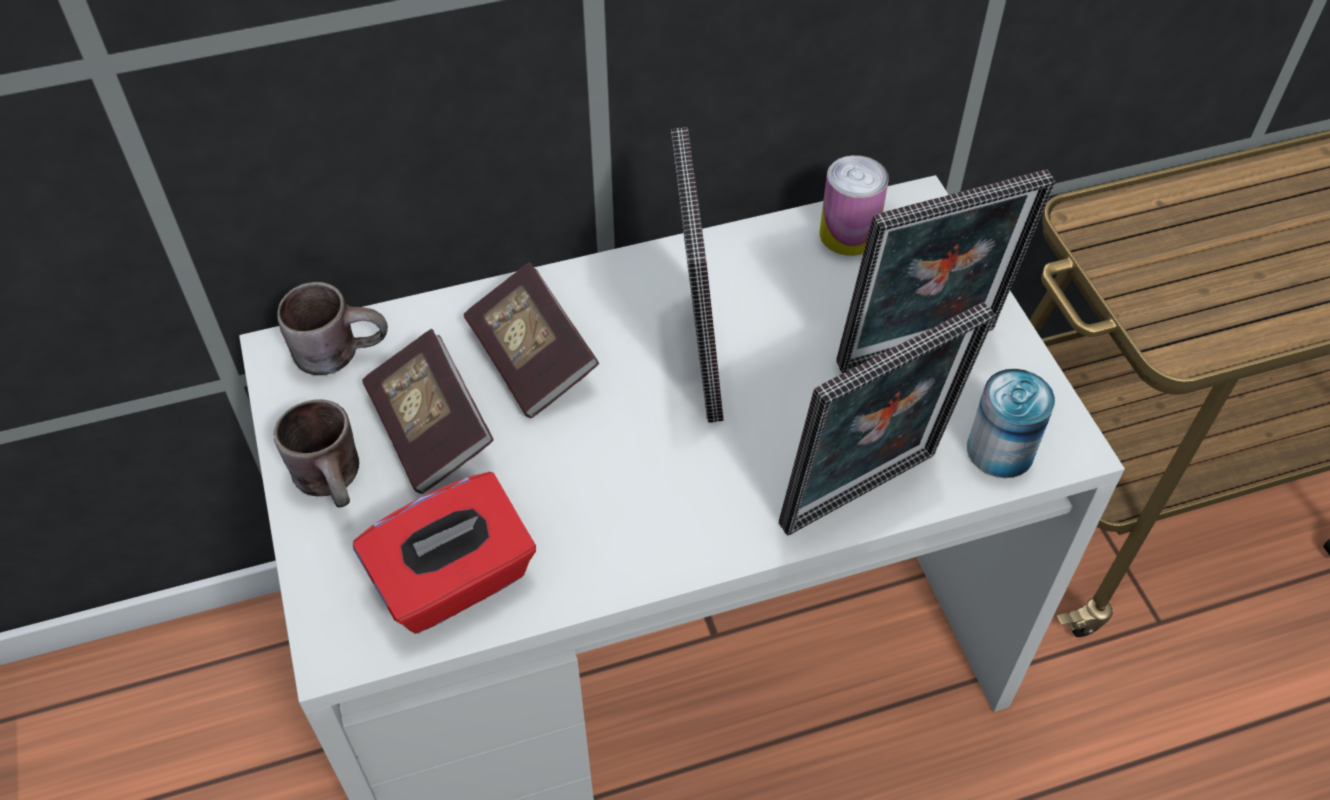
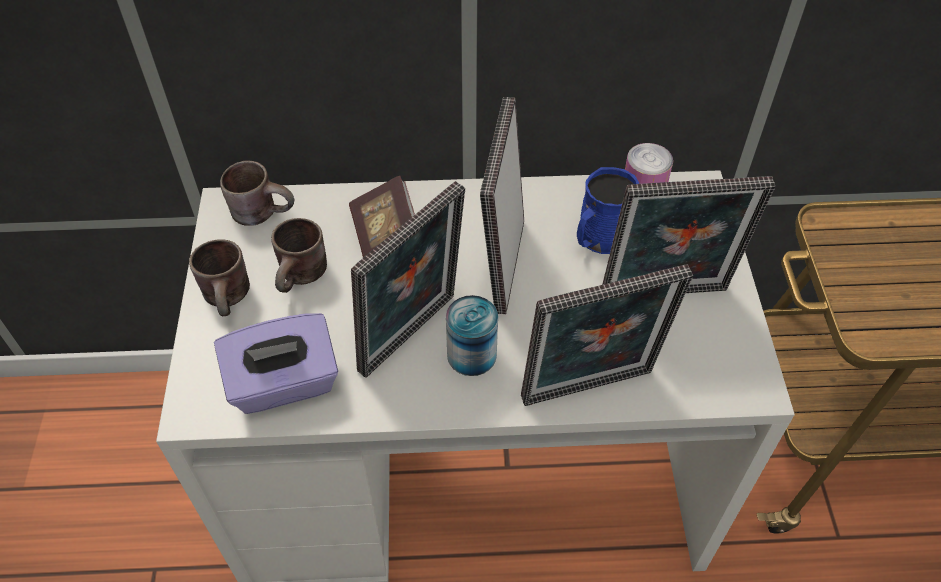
camera: 15 degrees right, 0 degrees up
(431, 429) = (304, 277): book -> brown mug
(454, 581) = (284, 384): red tissue box -> purple tissue box
(610, 479) = (413, 337): none -> picture frame
(810, 295) = (598, 239): none -> blue mug
(1000, 450) = (702, 380): can -> can (471, 355)

